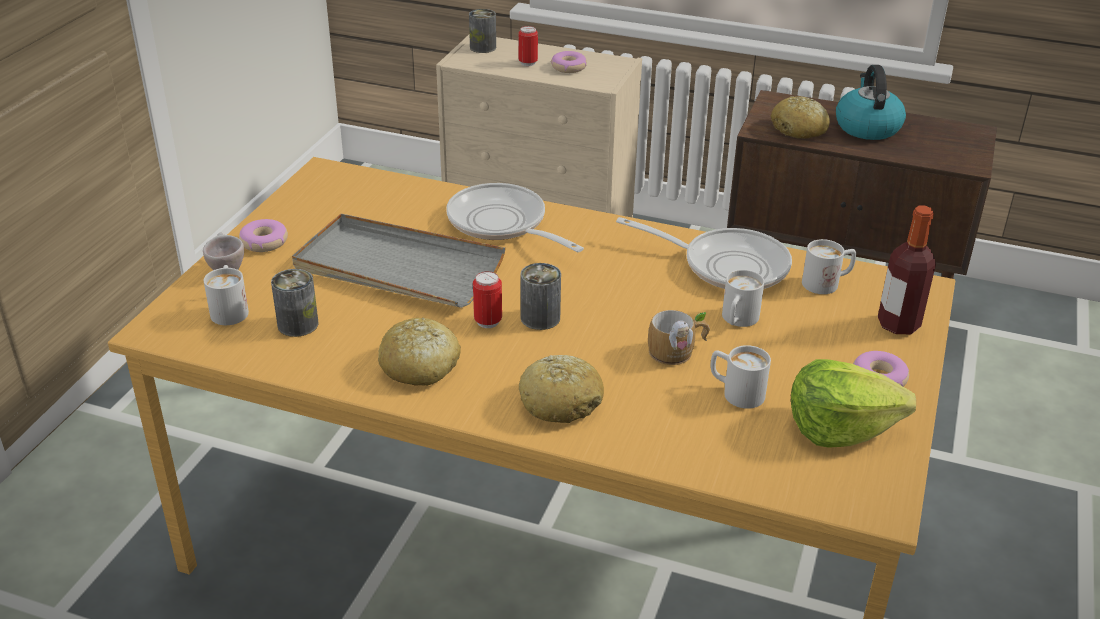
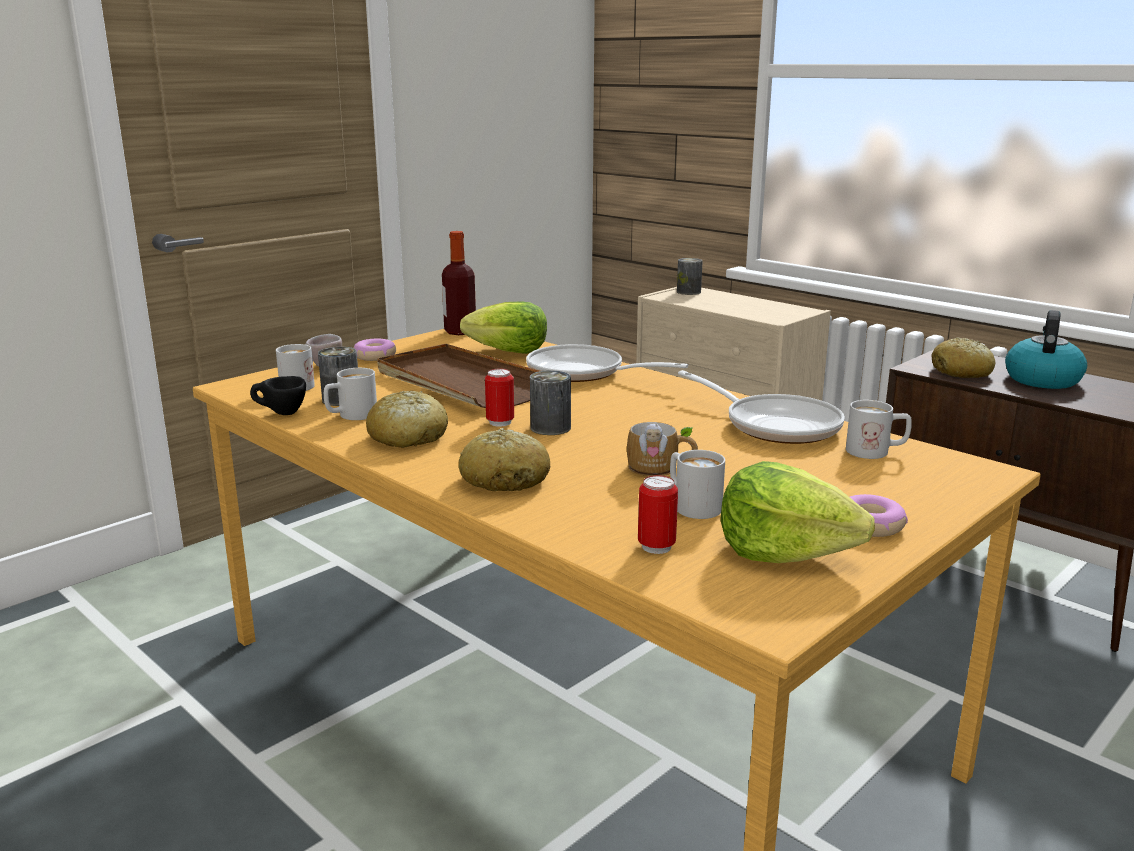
camera: 25 degrees right, 15 degrees down
(256, 363) = (280, 414): none -> black cup
(397, 268) = (462, 383): grey tray -> brown tray
(399, 204) = (508, 351): none -> lettuce
(502, 224) = (583, 373): frying pan -> frying pan turned 45 degrees counterclockwise
(528, 63) = (719, 303): can -> can (656, 547)
(568, 67) = (754, 308): donut -> none
(737, 321) = (747, 460): white mug -> white mug (351, 416)
(898, 324) = (934, 492): bottle -> bottle (460, 332)

